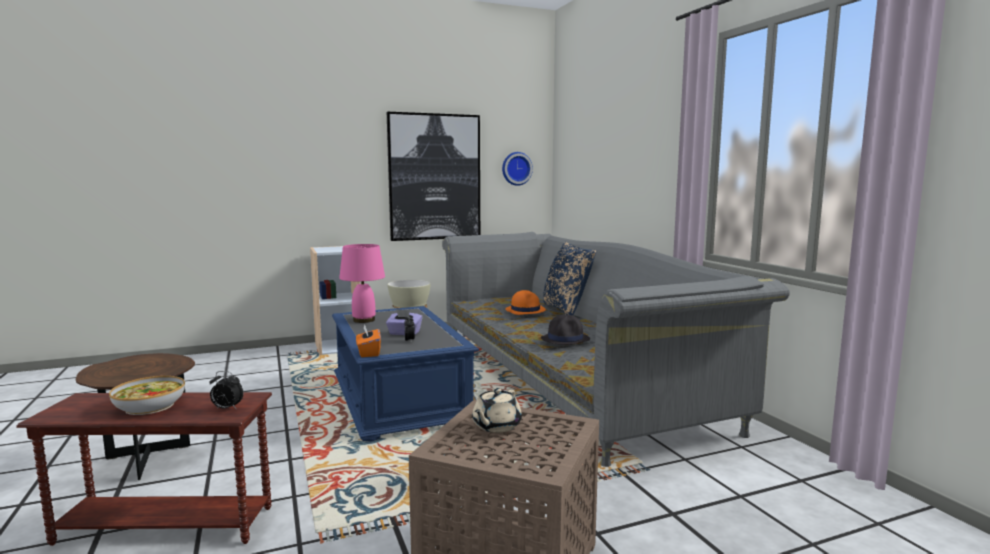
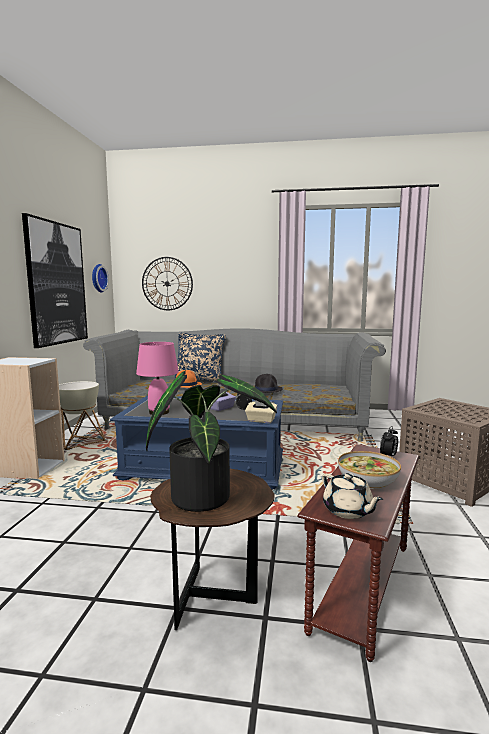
camera: 60 degrees left, 0 degrees up
(131, 366) = (204, 495): none -> potted plant
(368, 353) = (261, 420): orange tissue box -> beige tissue box
(496, 426) = (443, 410): beige teapot -> beige teapot (348, 511)
(587, 174) = (167, 283): none -> wall clock

